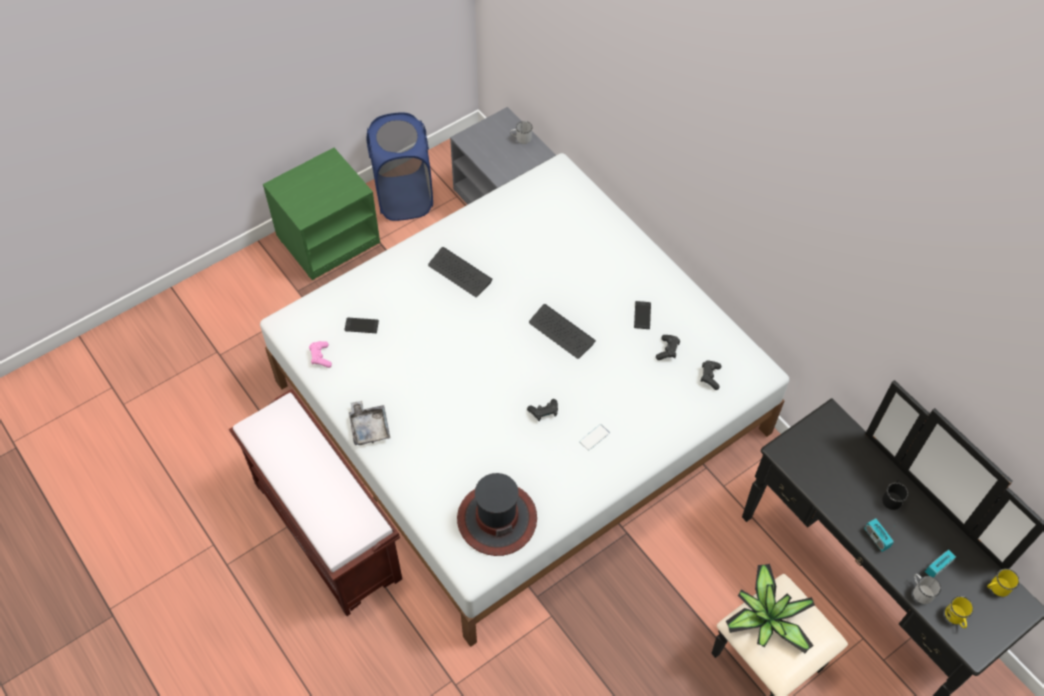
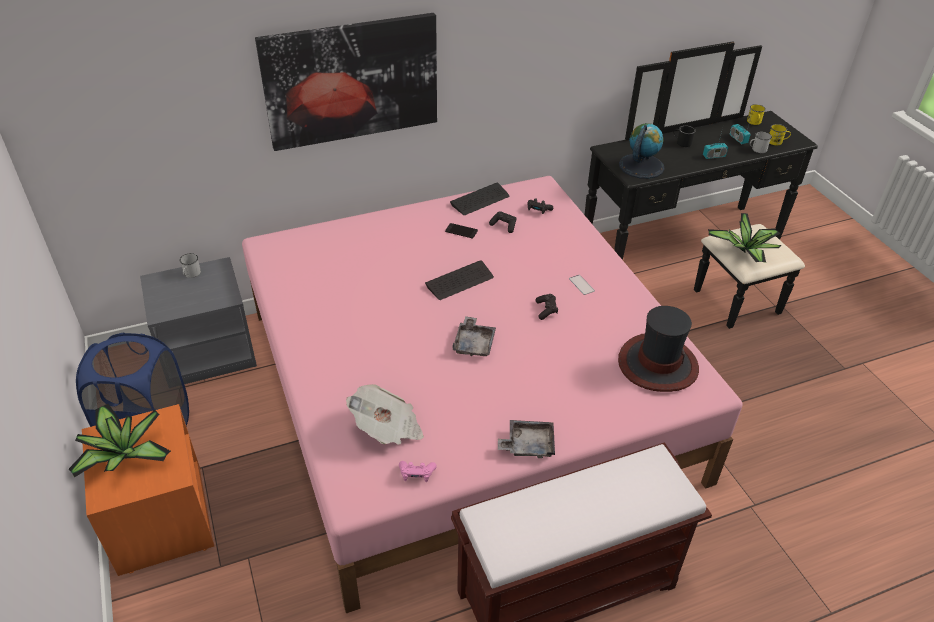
camera: 75 degrees left, 15 degrees down
(316, 180) = (122, 455): none -> potted plant
(328, 238) = (160, 518): green nightstand -> orange nightstand
(361, 325) = (387, 429): phone -> newspaper
(459, 273) = (354, 336): keyboard -> keyboard (480, 200)
(478, 363) = (474, 343): none -> grey tray
(521, 408) = (466, 392): white bed -> pink bed
(663, 123) = (351, 81): none -> picture
(811, 457) = (641, 166): none -> globe

